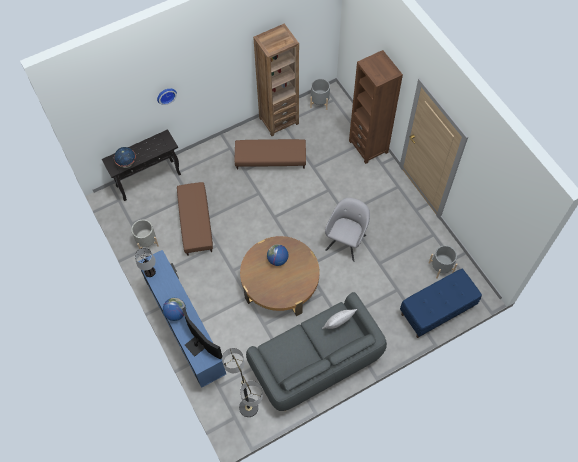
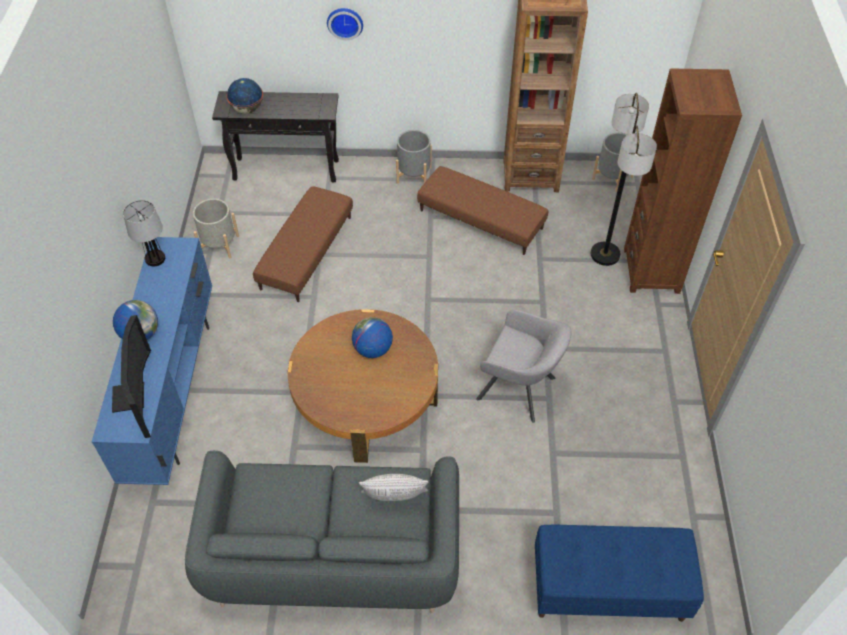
camera: 30 degrees right, 10 degrees down
(248, 408) = (170, 564): floor lamp -> floor lamp (605, 254)
(346, 240) = (520, 390): grey armchair -> grey armchair turned 60 degrees clockwise
(441, 267) = (662, 518): grey planter -> grey planter (414, 175)

